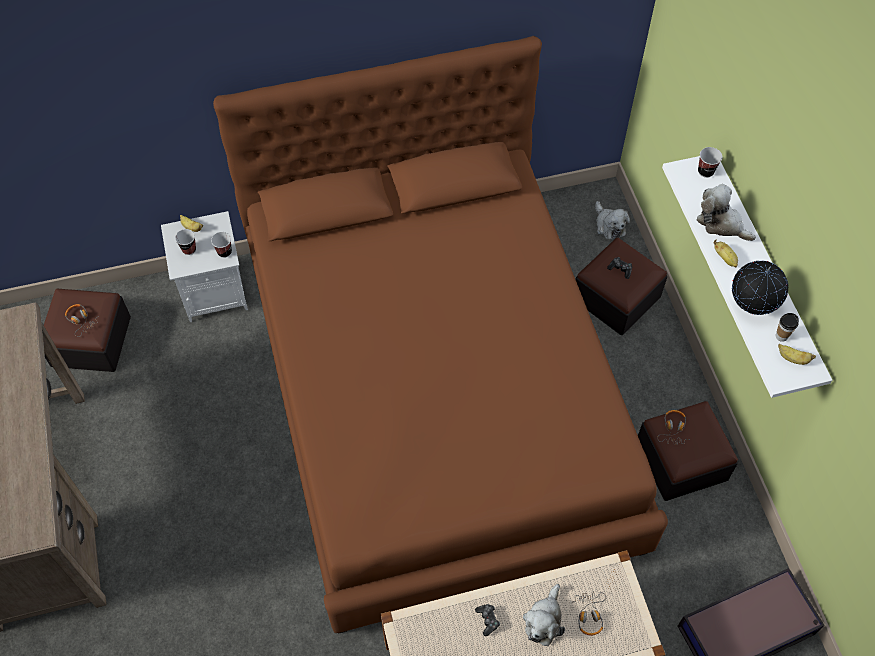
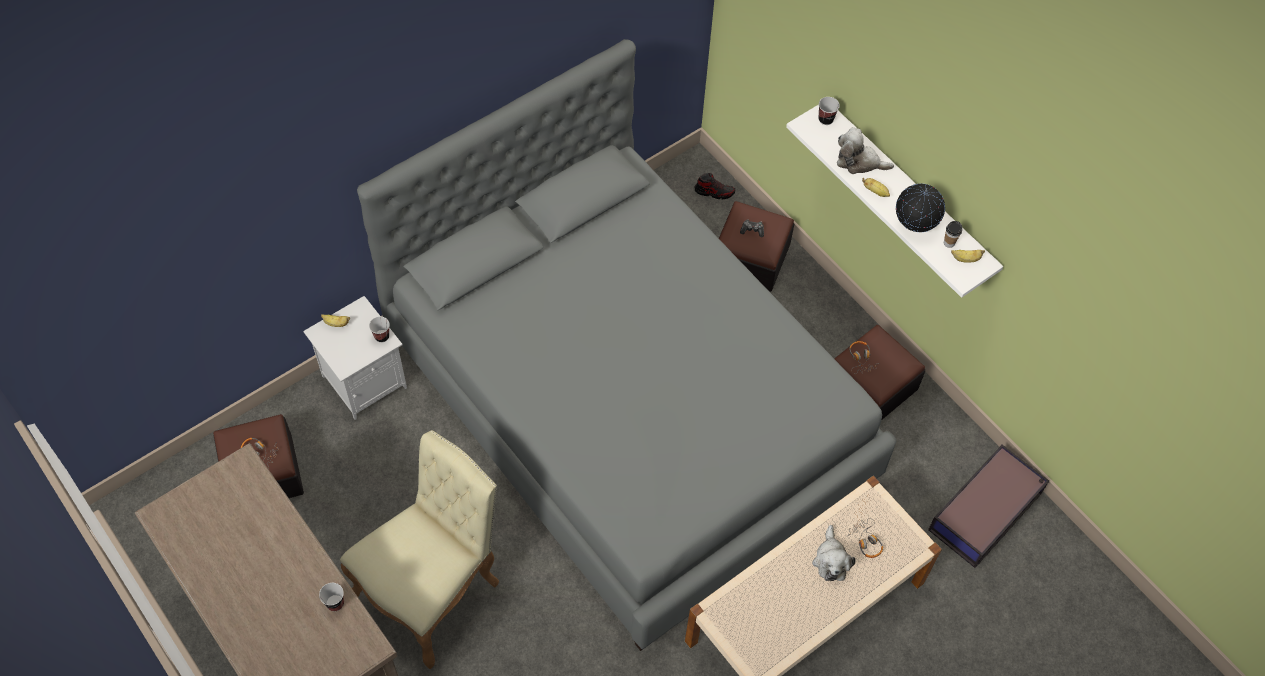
camera: 25 degrees left, 0 degrees up
(179, 501) = (432, 591): none -> beige chair
(189, 249) = (345, 345): cup -> cup (335, 603)
(437, 394) = (628, 404): brown bed -> grey bed
(487, 620) = (784, 578): game controller -> none
(609, 225) = (714, 192): plush toy -> shoe

